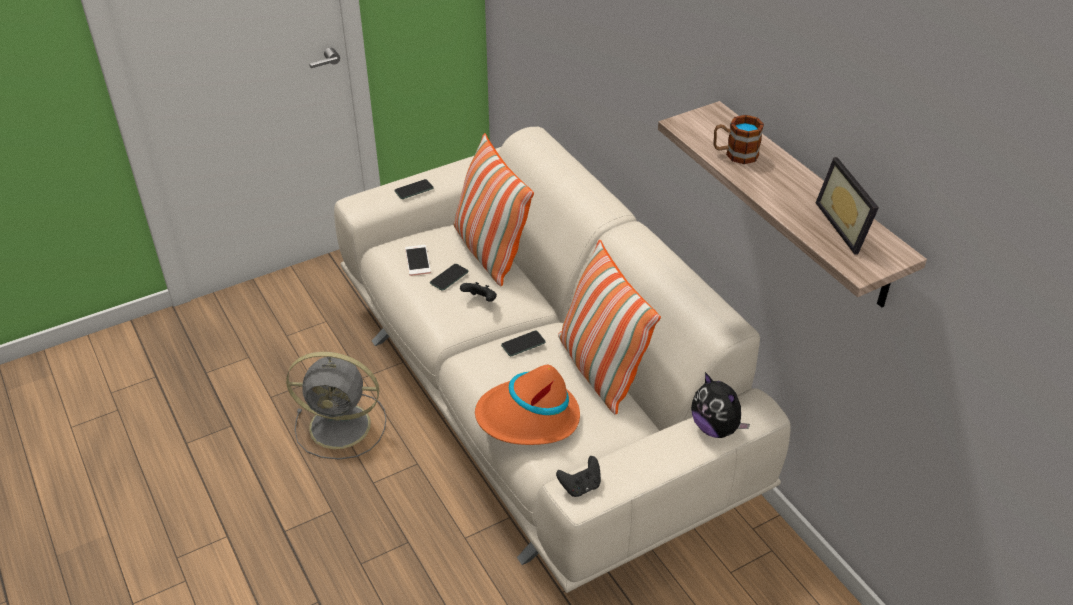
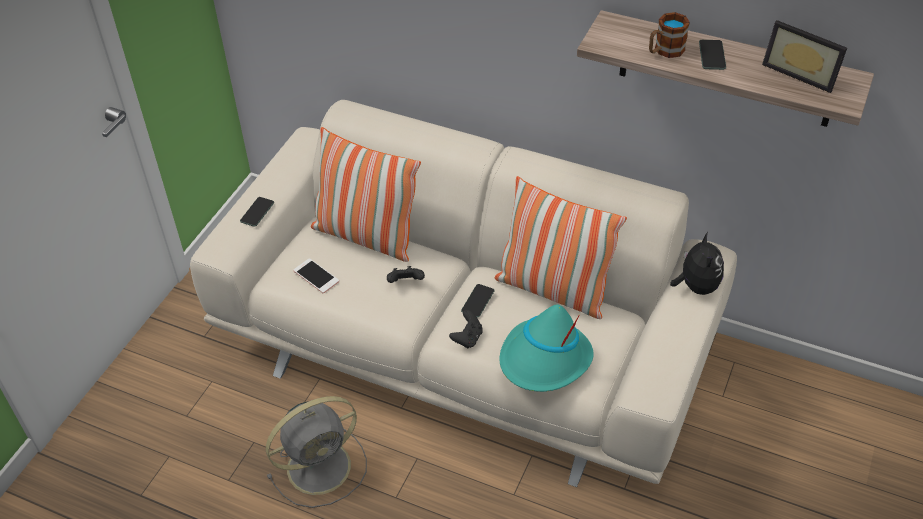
camera: 35 degrees left, 5 degrees up
(449, 277) = (359, 277): phone -> phone (712, 55)
(528, 418) = (544, 360): orange hat -> turquoise hat
(580, 486) = (650, 390): black game controller -> black game controller (467, 338)
(716, 428) = (696, 286): plush toy -> plush toy turned 105 degrees counterclockwise

